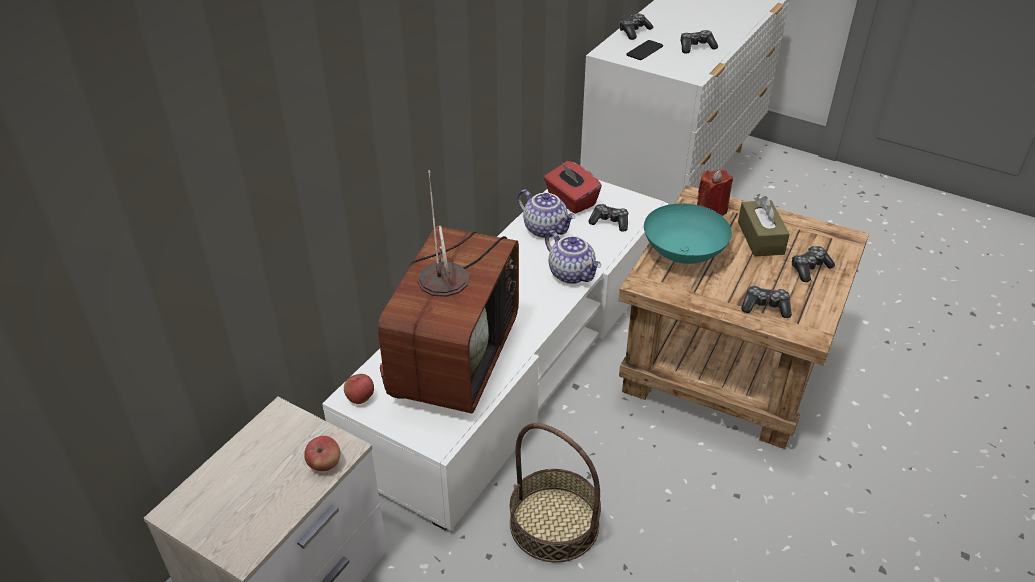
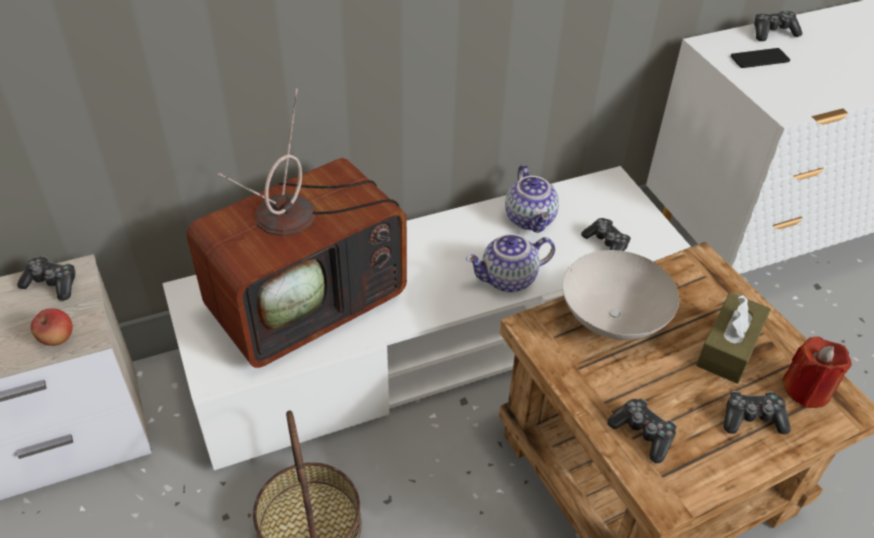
camera: 35 degrees right, 5 degrees up
(360, 398) = (194, 296): apple -> none
(571, 200) = (588, 201): red tissue box -> none
(572, 274) = (508, 280): teapot -> teapot turned 75 degrees clockwise
(682, 253) = (612, 317): turquoise bowl -> white bowl
(696, 47) = (832, 78): game controller -> game controller (52, 284)
(712, 208) = (705, 283): red candle -> red candle (807, 389)

